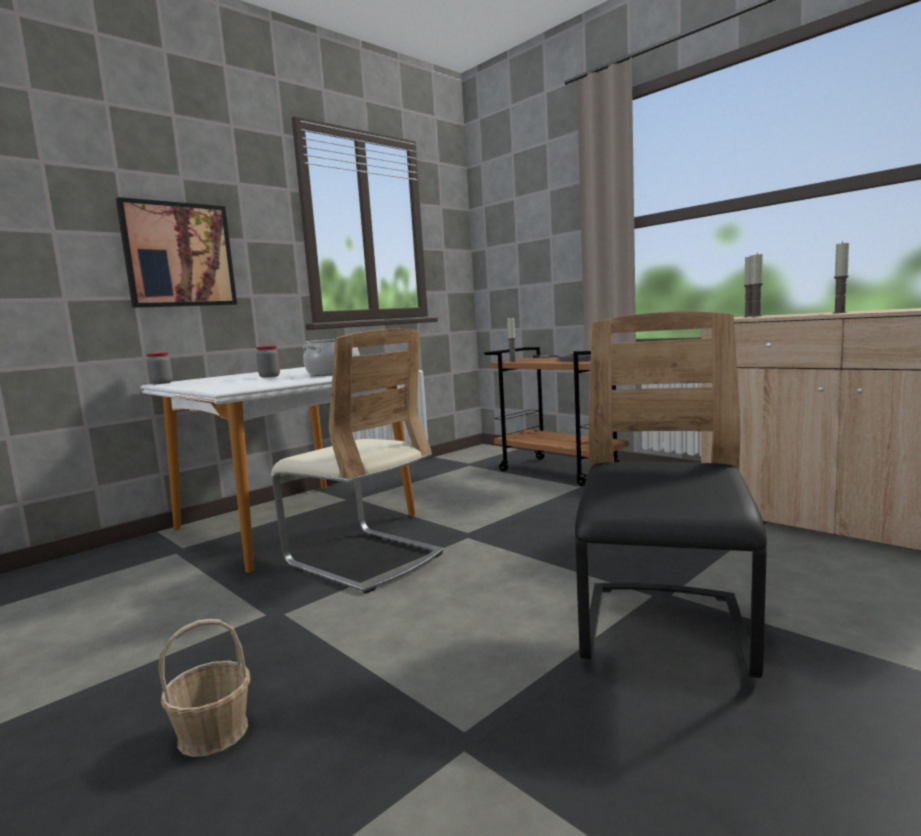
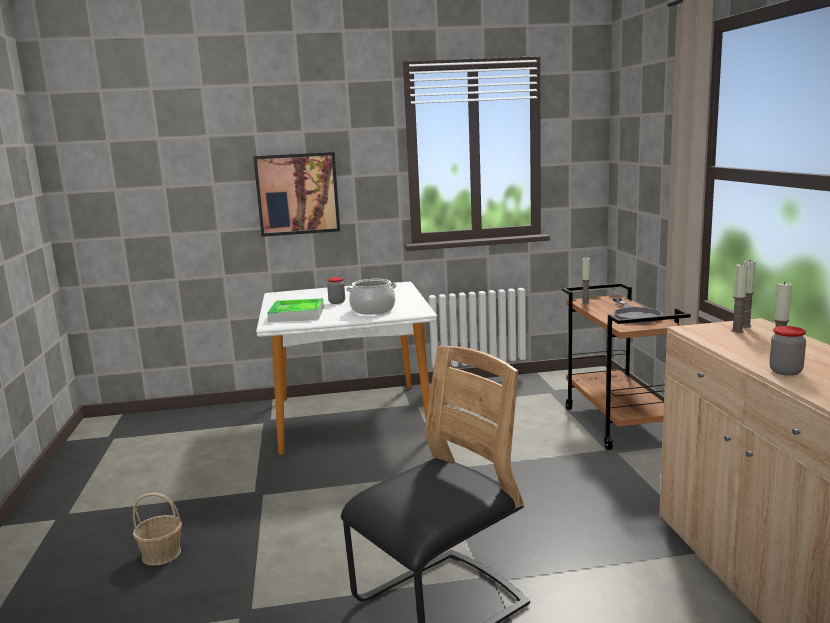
camera: 35 degrees right, 5 degrees up
(161, 383) = (275, 294): jar -> jar (785, 371)
(241, 384) = (297, 314): none -> tray
(363, 559) = (351, 468): beige chair -> none

